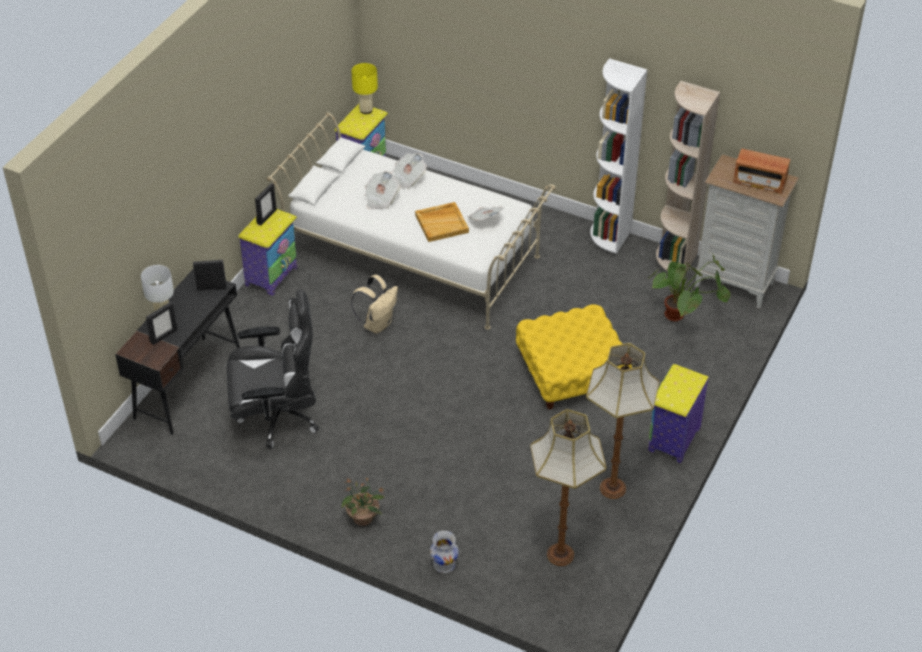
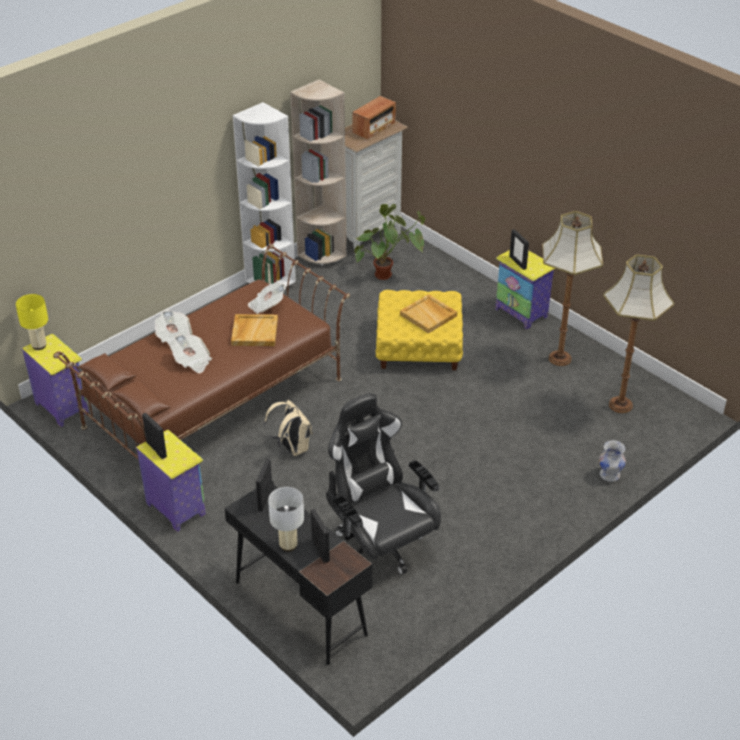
camera: 70 degrees left, 5 degrees down
(275, 418) = (382, 548): black office chair -> black office chair turned 45 degrees counterclockwise
(363, 518) = (538, 514): potted plant -> none
(412, 257) = (214, 404): white bed -> brown bed
(574, 348) = (429, 315): none -> beige tray
(672, 382) = (518, 262): none -> picture frame

